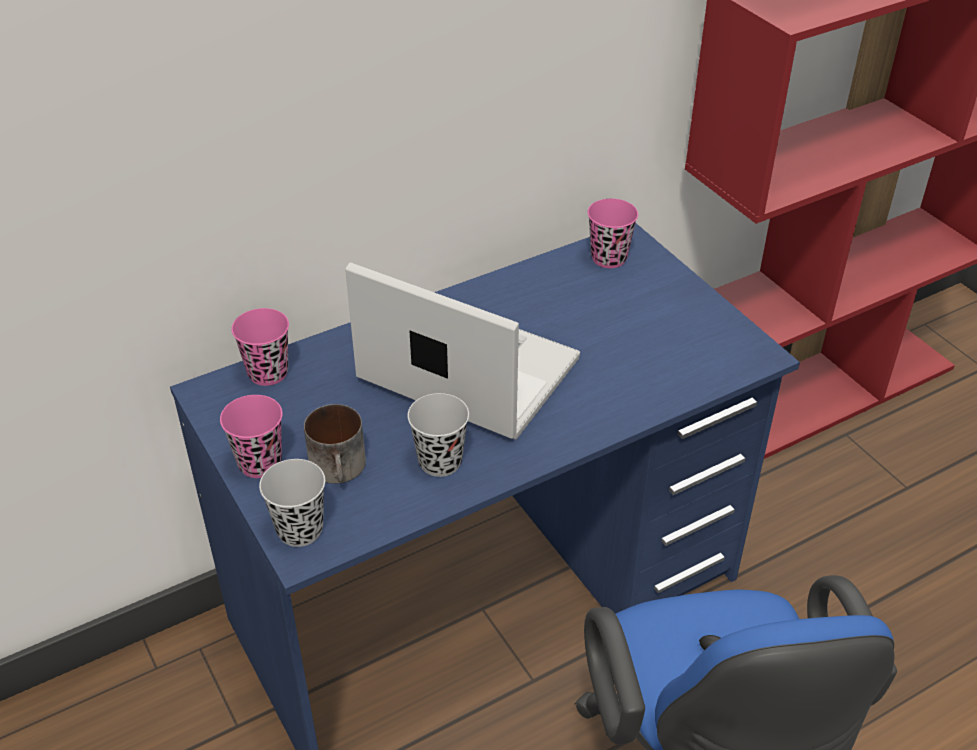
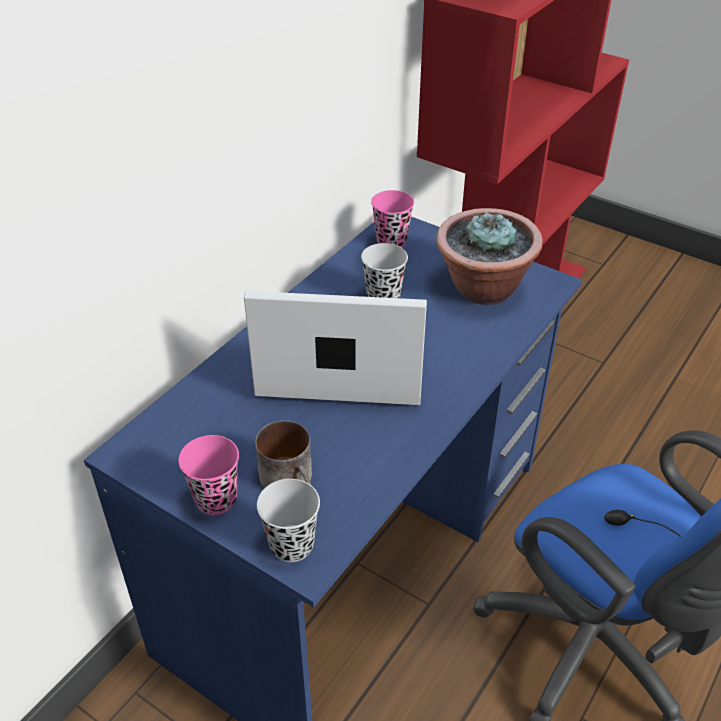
camera: 25 degrees left, 0 degrees up
(268, 373) = (170, 418): pink cup -> none
(440, 462) = (371, 444): black cup -> black cup (383, 297)
(674, 339) = (483, 289): none -> potted plant

